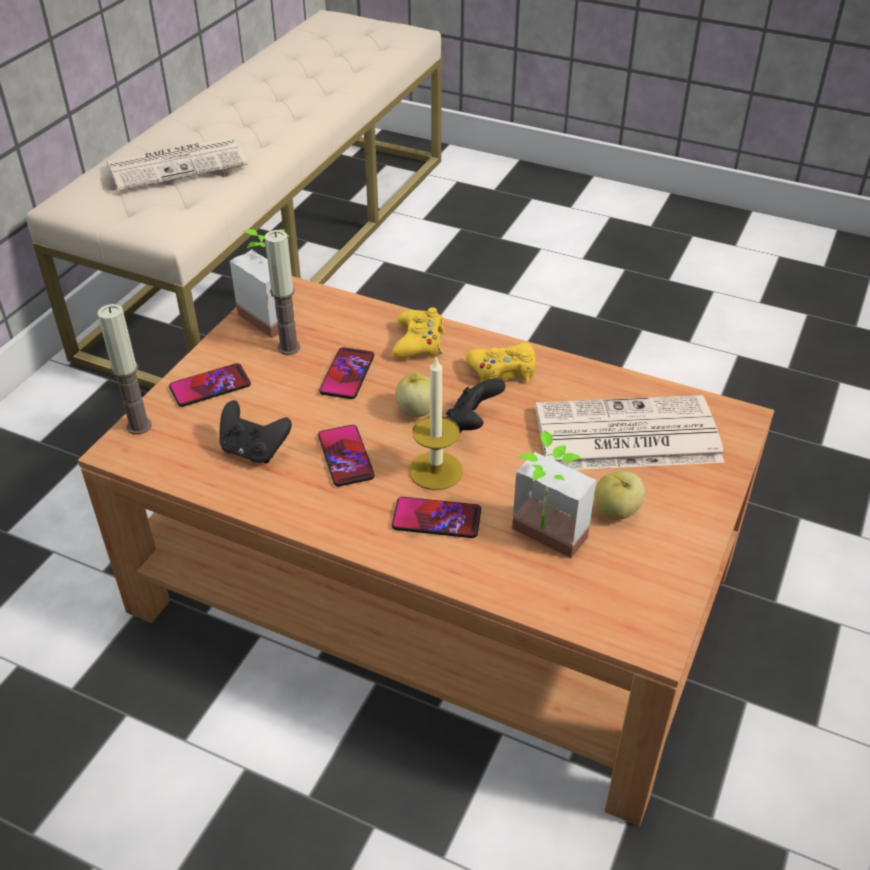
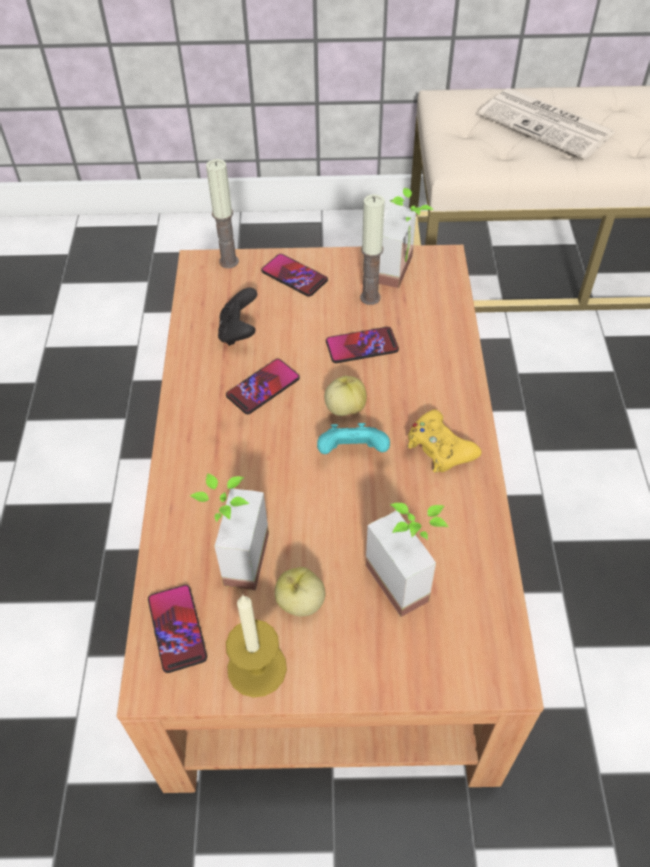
camera: 65 degrees right, 10 degrees up
(419, 342) = (437, 374): yellow game controller -> none
(436, 471) = (279, 451): candle -> candle (257, 668)
(436, 519) = (223, 473): phone -> phone (177, 628)
(472, 424) = (352, 453): black game controller -> turquoise game controller
(624, 436) = (408, 576): newspaper -> potted plant

